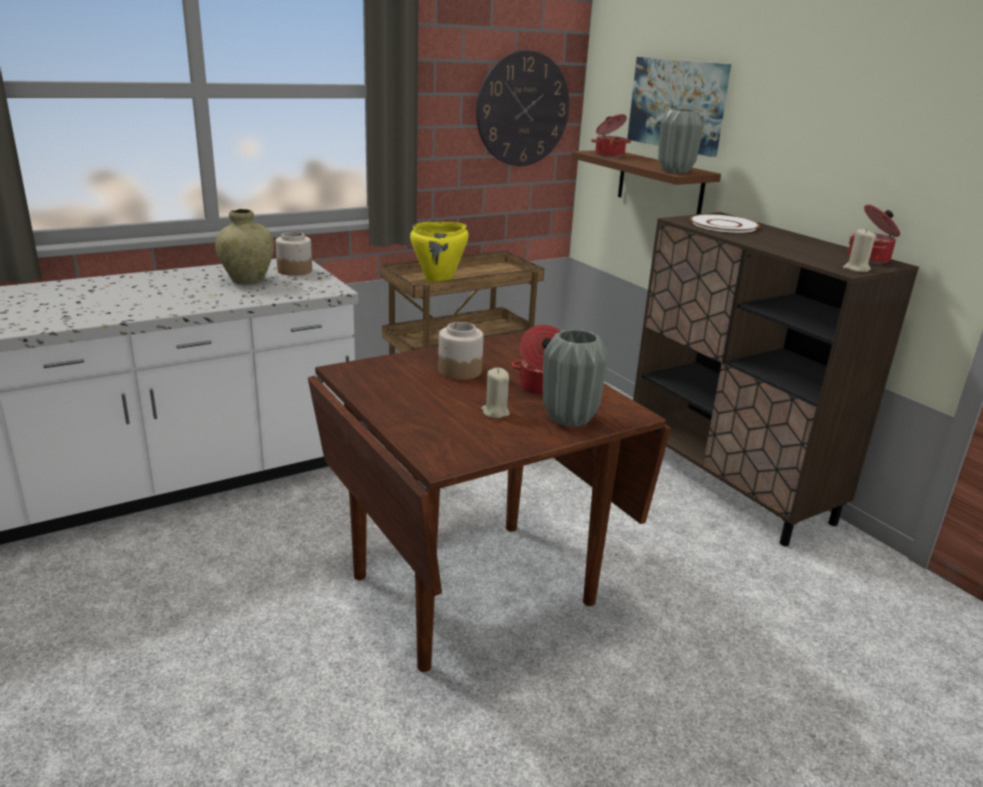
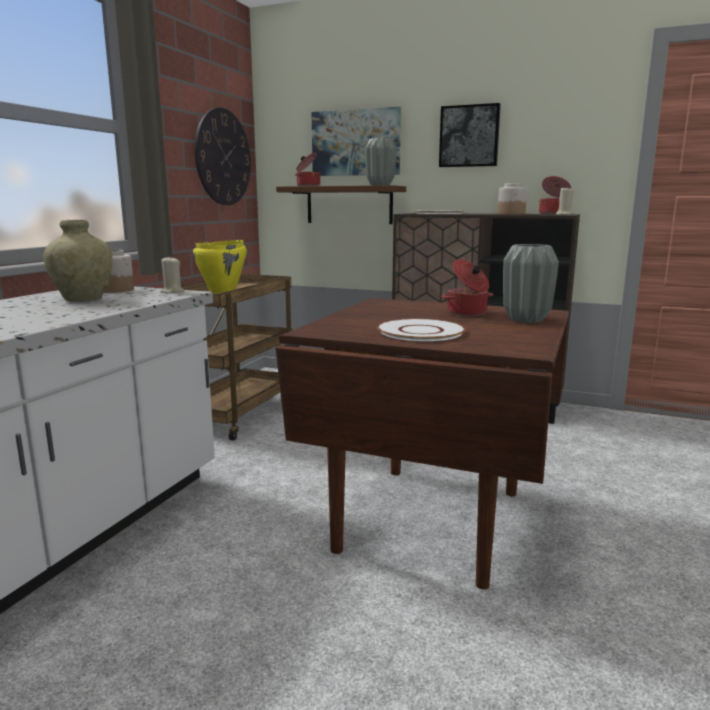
camera: 35 degrees left, 10 degrees down
(425, 401) = (420, 332): none -> white plate
(459, 371) = (394, 317): jar -> jar (511, 214)
(495, 412) = (478, 326): beige candle -> beige candle (172, 292)
(803, 119) = (469, 136): none -> picture

